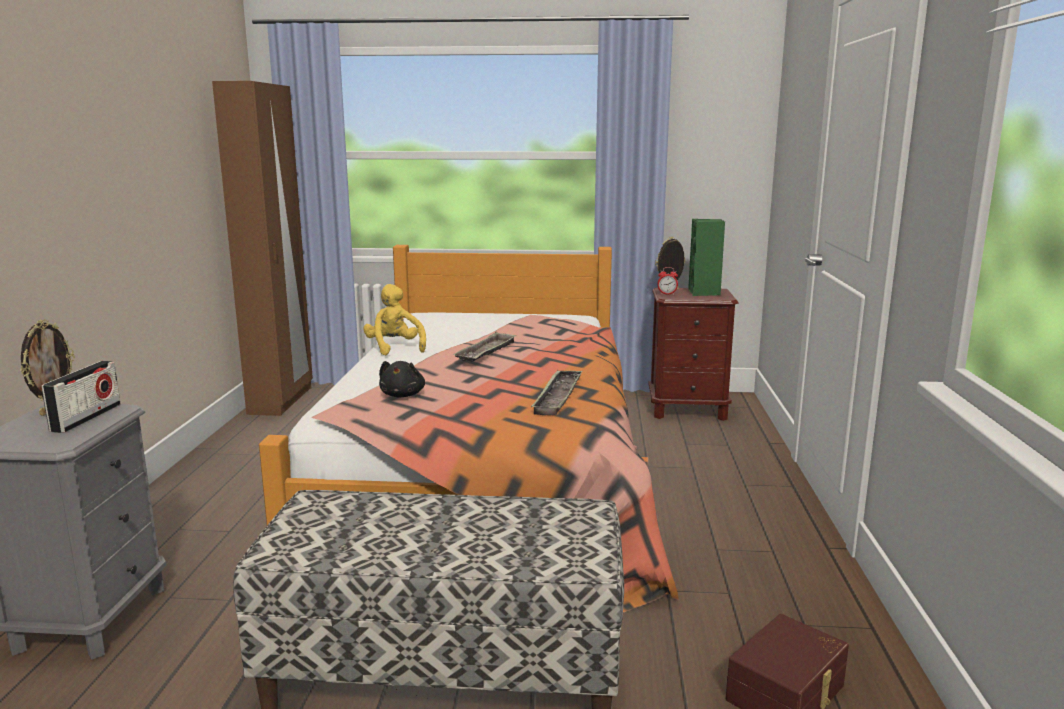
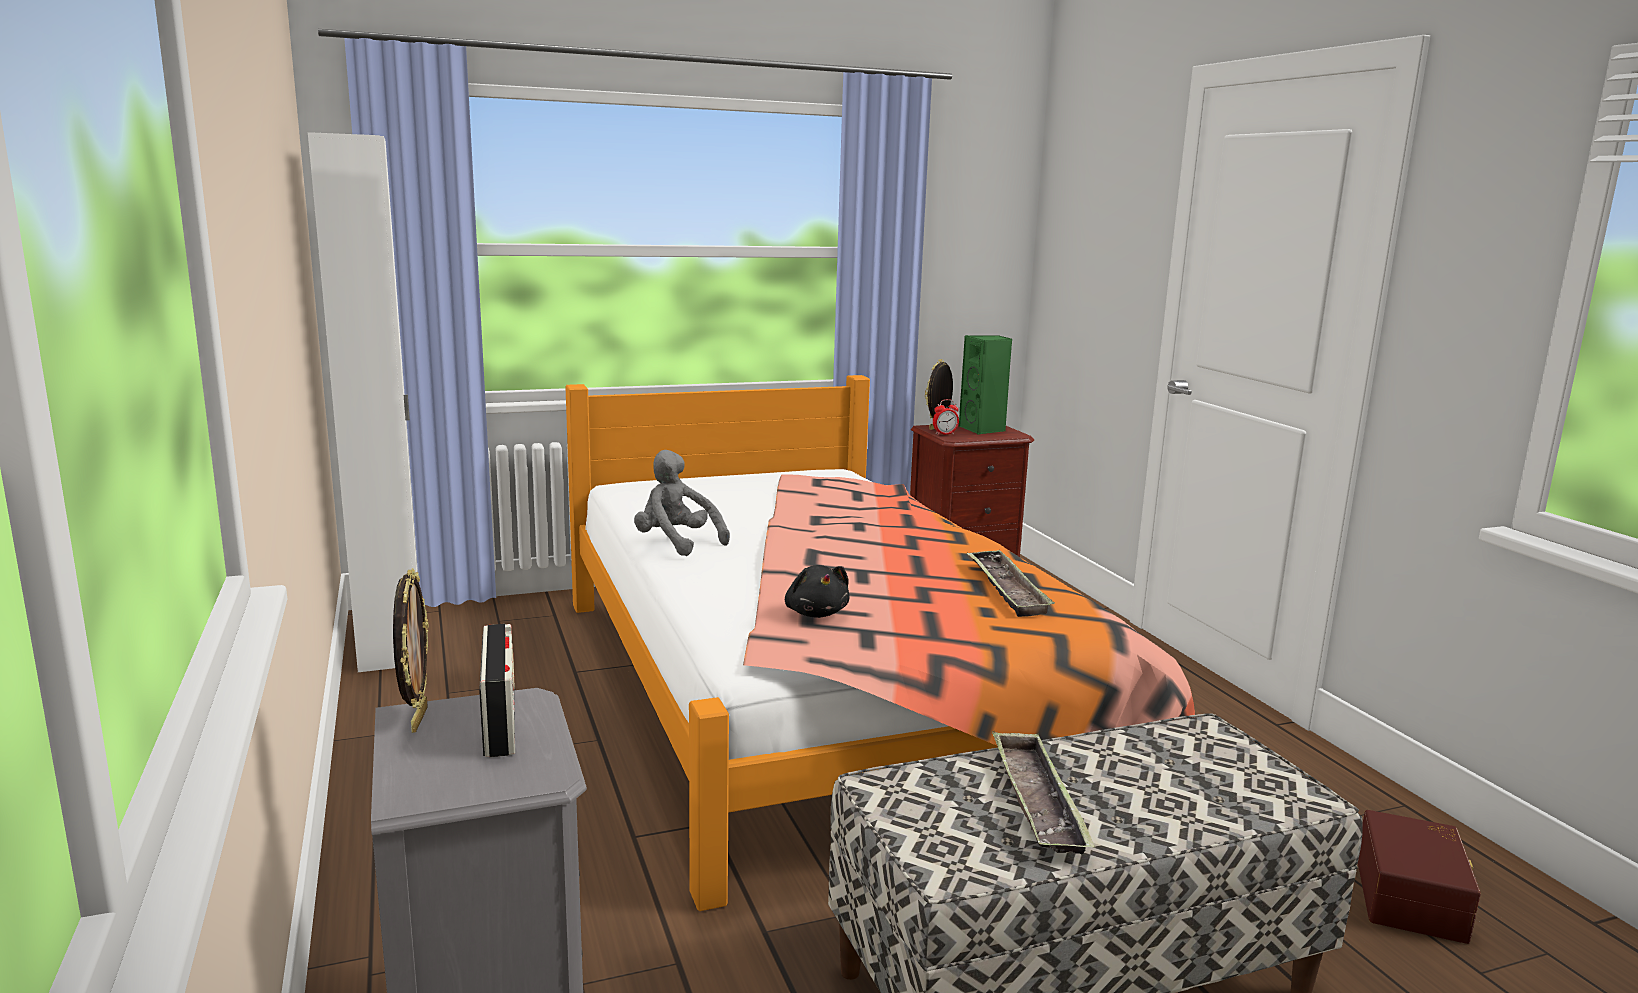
camera: 25 degrees left, 0 degrees up
(281, 400) = (391, 641): brown wardrobe -> white wardrobe
(394, 348) = (676, 543): yellow plush toy -> grey plush toy
(486, 352) = (827, 537): tray -> tray (1037, 800)

